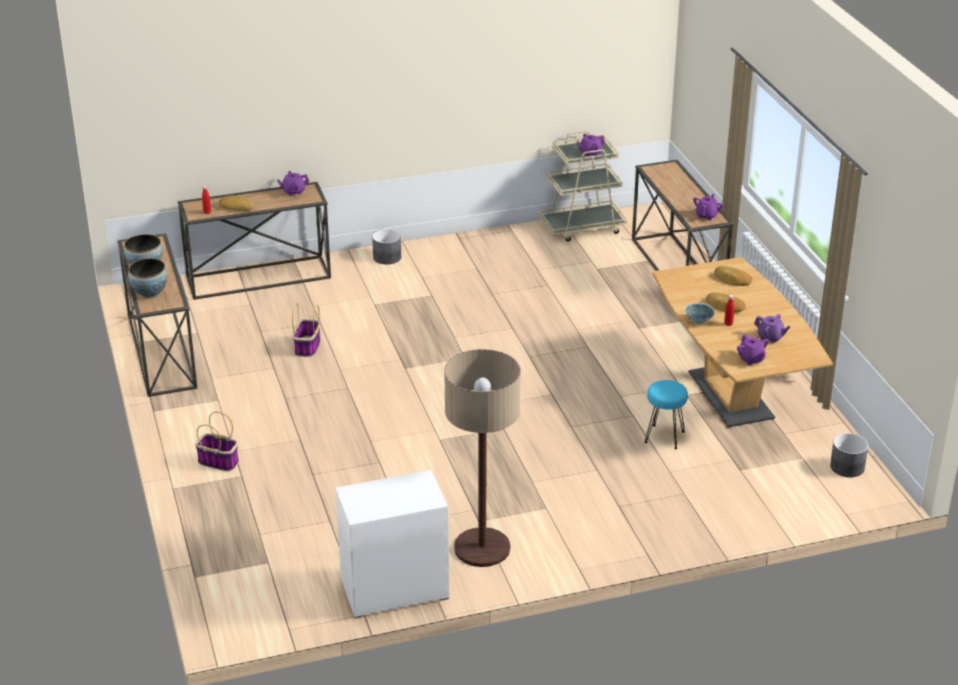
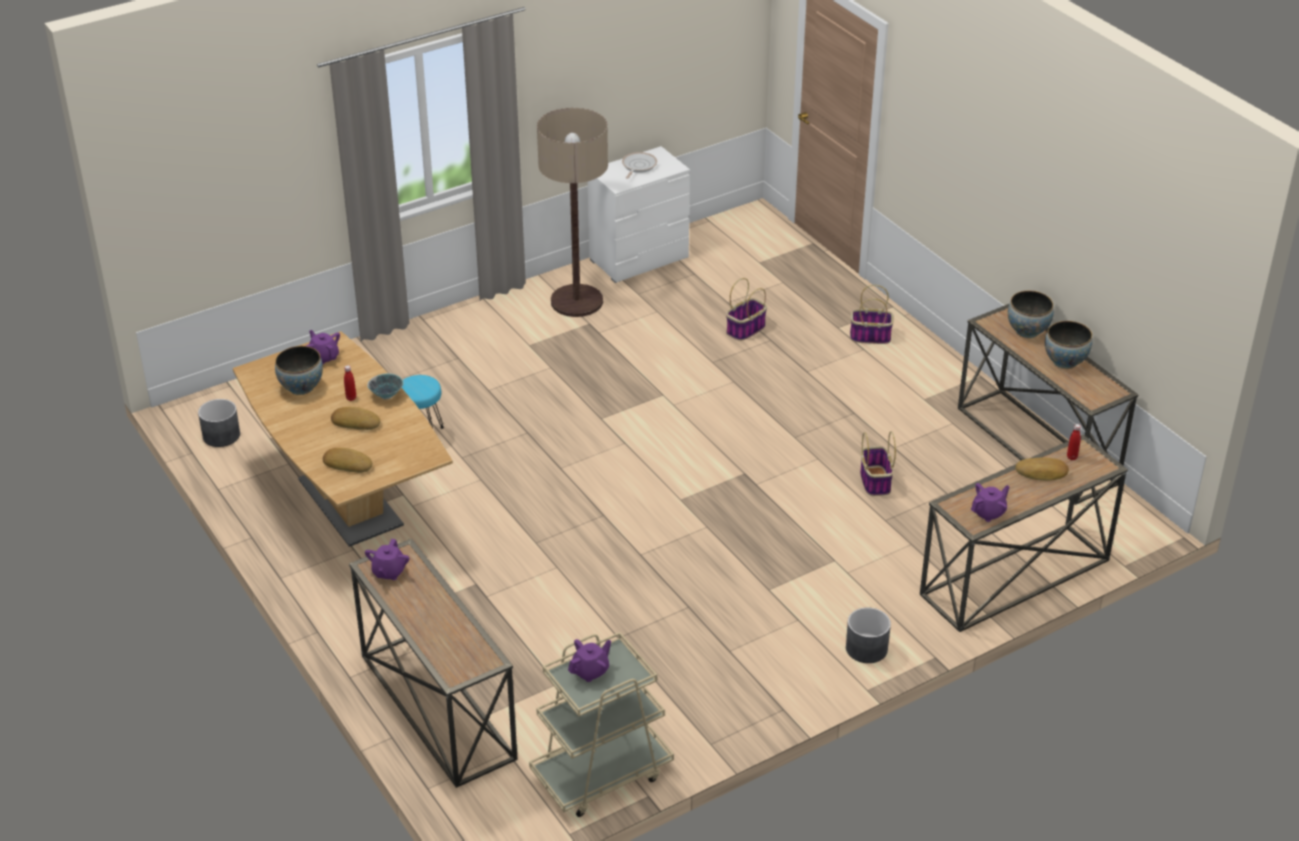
camera: 165 degrees right, 5 degrees up
(330, 488) = (745, 330): none -> basket
(389, 500) = (638, 166): none -> frying pan
(770, 337) = (301, 387): purple teapot -> bowl

